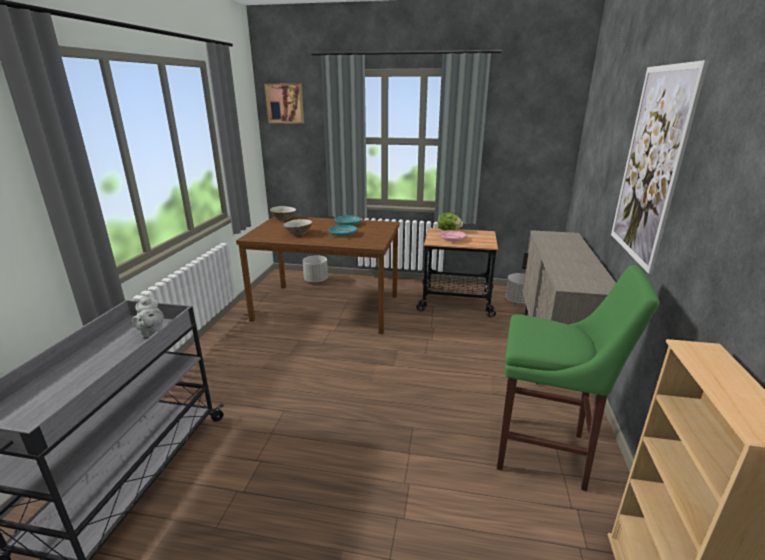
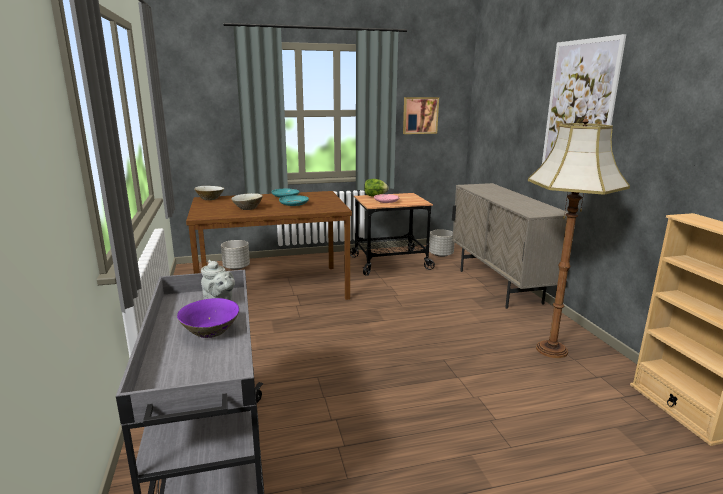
camera: 25 degrees left, 5 degrees down
(106, 365) = (210, 332): none -> purple bowl
(285, 103) = (188, 75): picture -> picture (420, 115)
(546, 453) = (553, 350): green stool -> floor lamp

